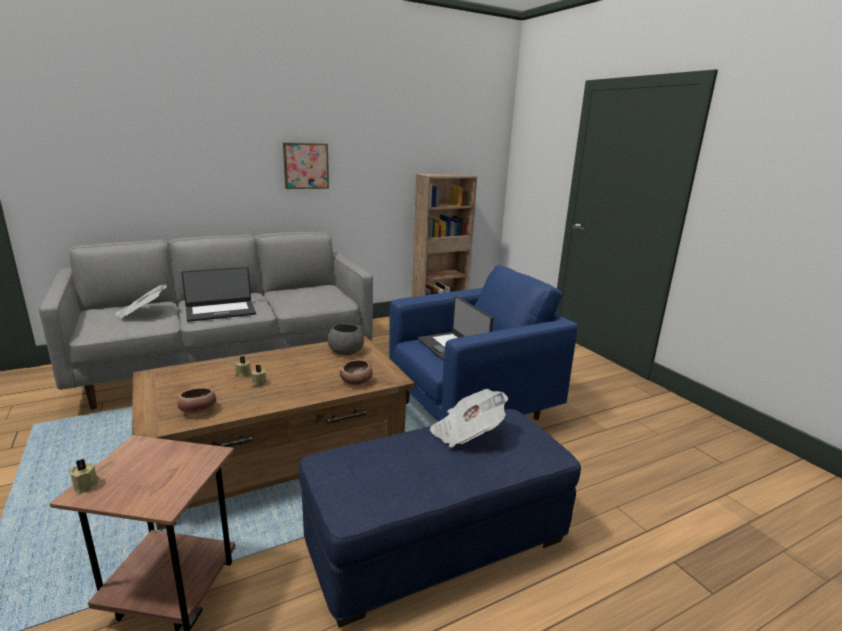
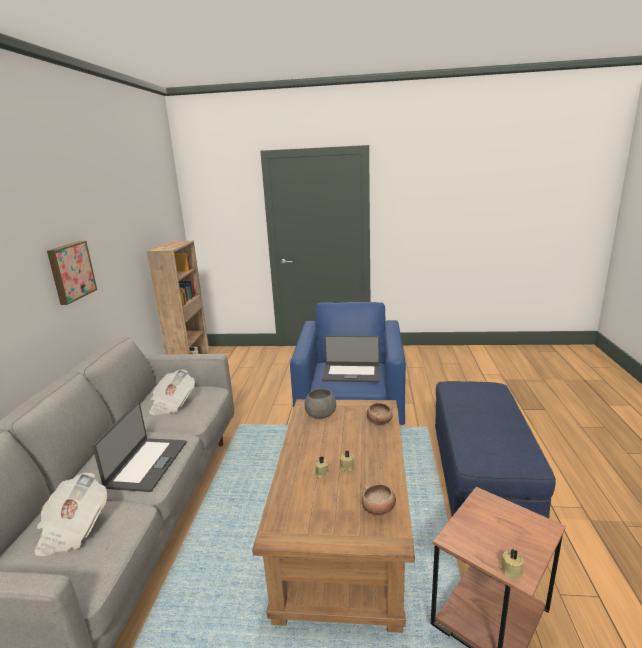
camera: 55 degrees left, 0 degrees up
(466, 433) = (465, 403): newspaper -> newspaper (172, 404)

